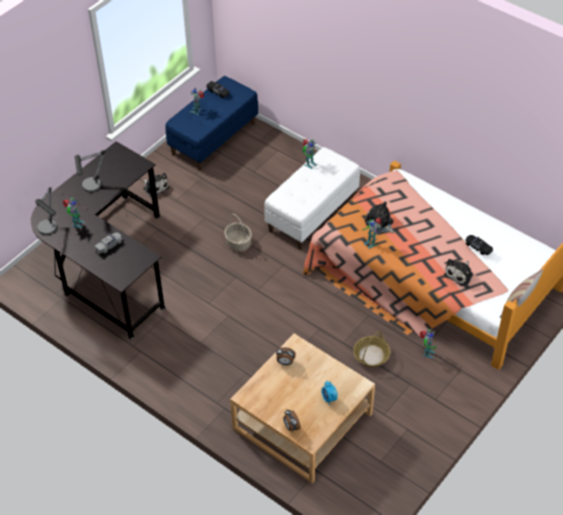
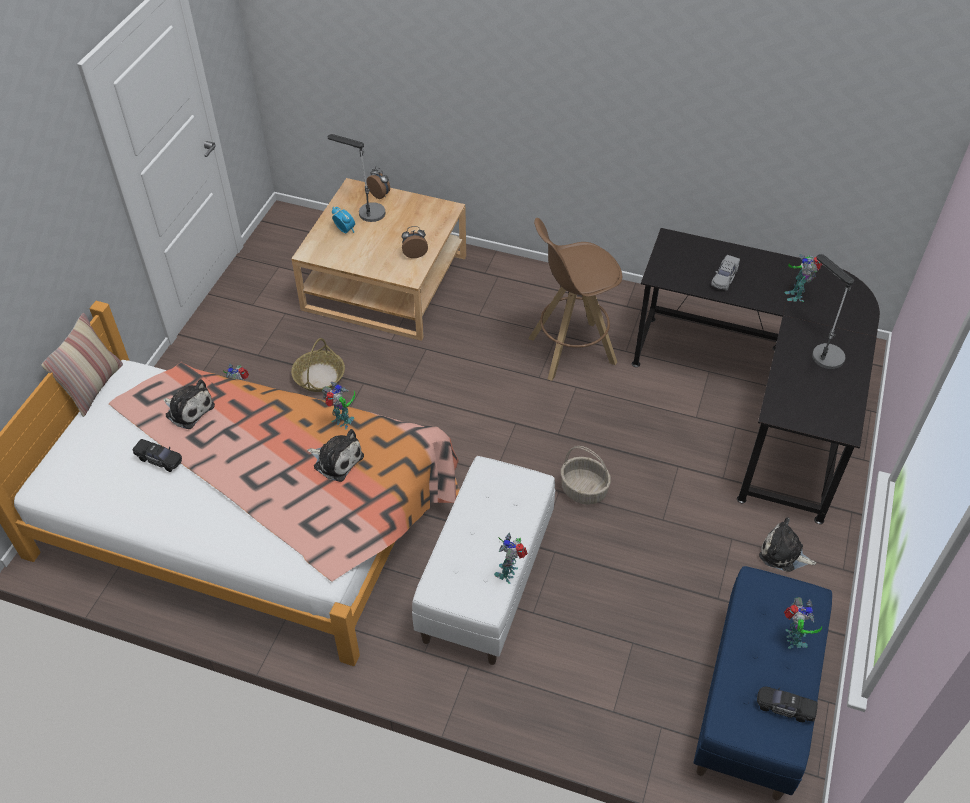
camera: 160 degrees right, 0 degrees up
(50, 231) = (823, 276): table lamp -> table lamp (365, 210)
(198, 328) = (570, 350): none -> brown stool
(459, 274) = (188, 409): plush toy -> plush toy turned 105 degrees clockwise

